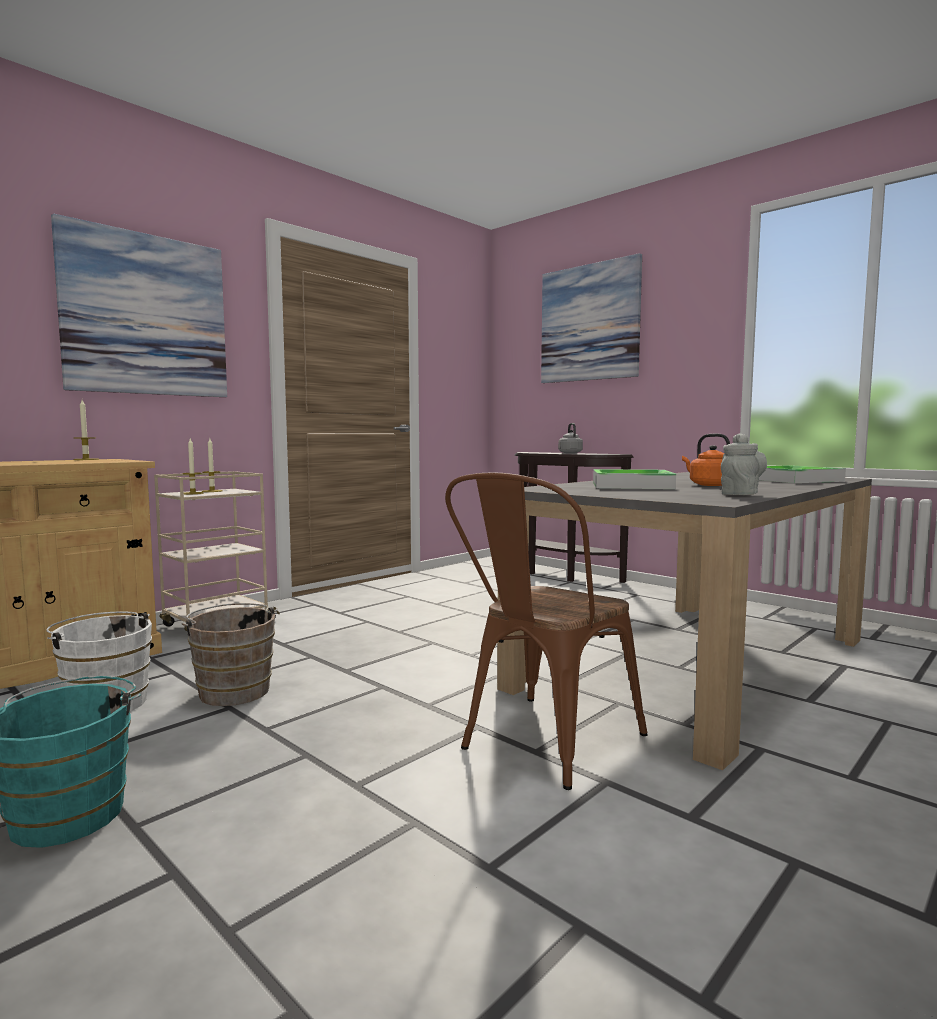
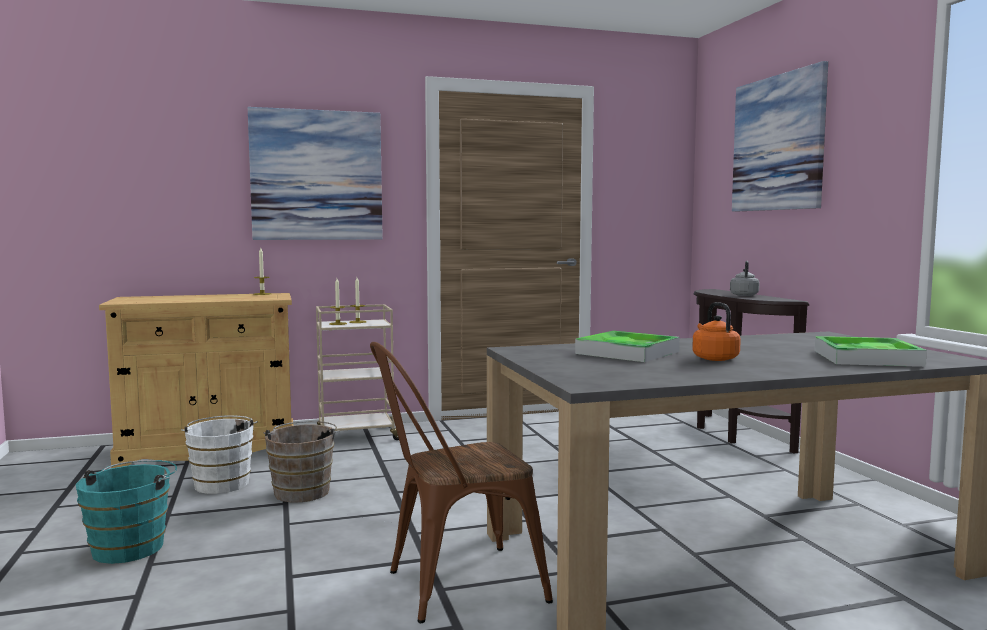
camera: 30 degrees right, 0 degrees up
(740, 494) = (670, 376): grey teapot -> none

